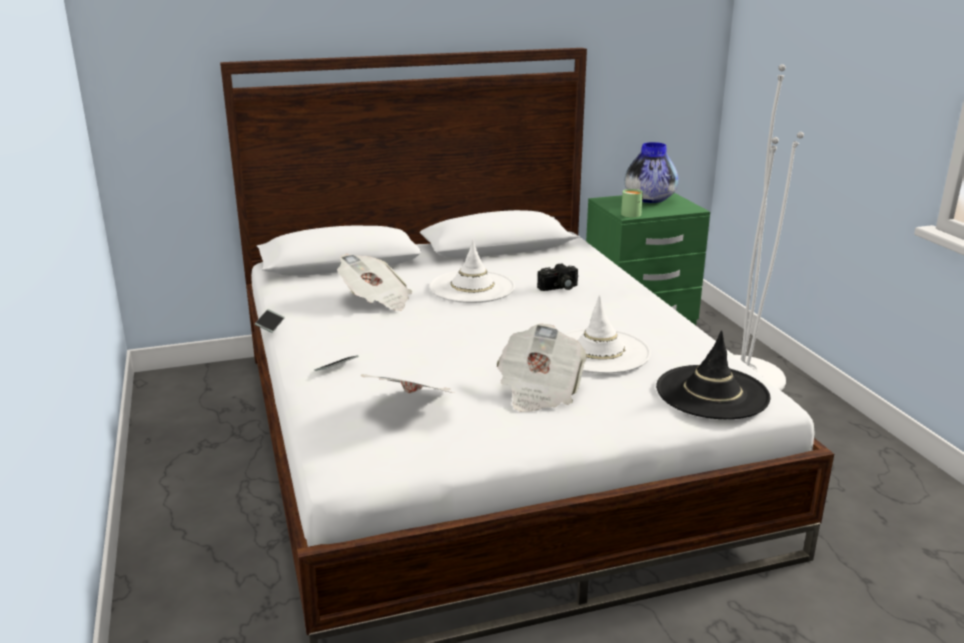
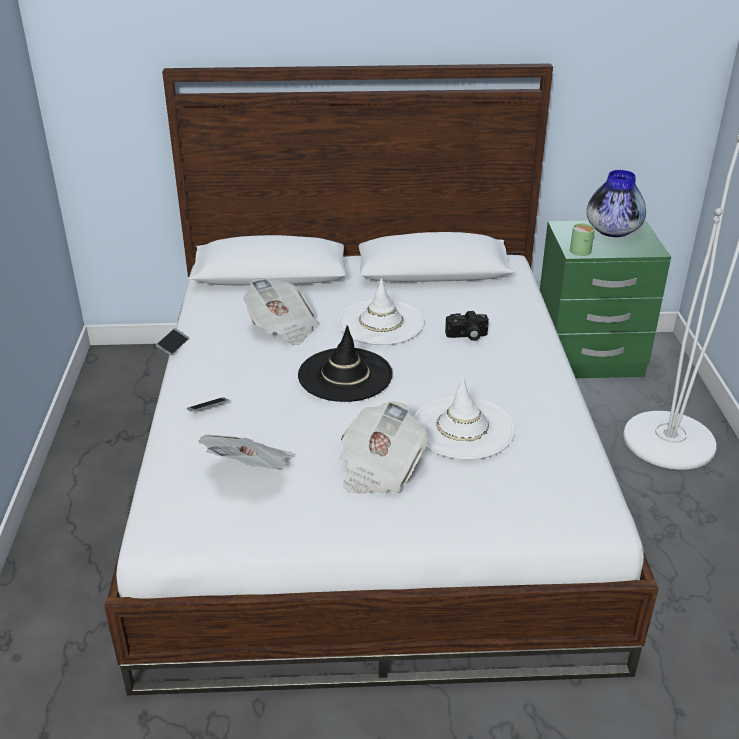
camera: 15 degrees right, 10 degrees up
(712, 393) = (548, 501): black hat -> black hat (345, 375)

